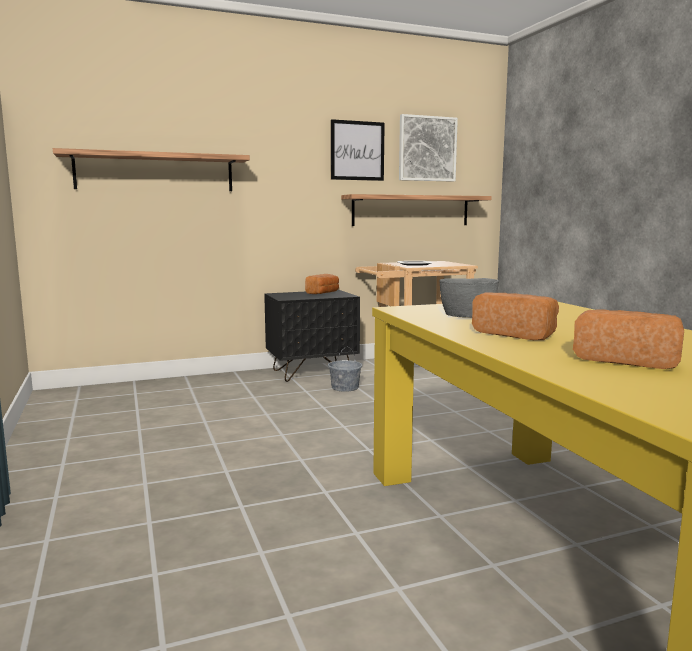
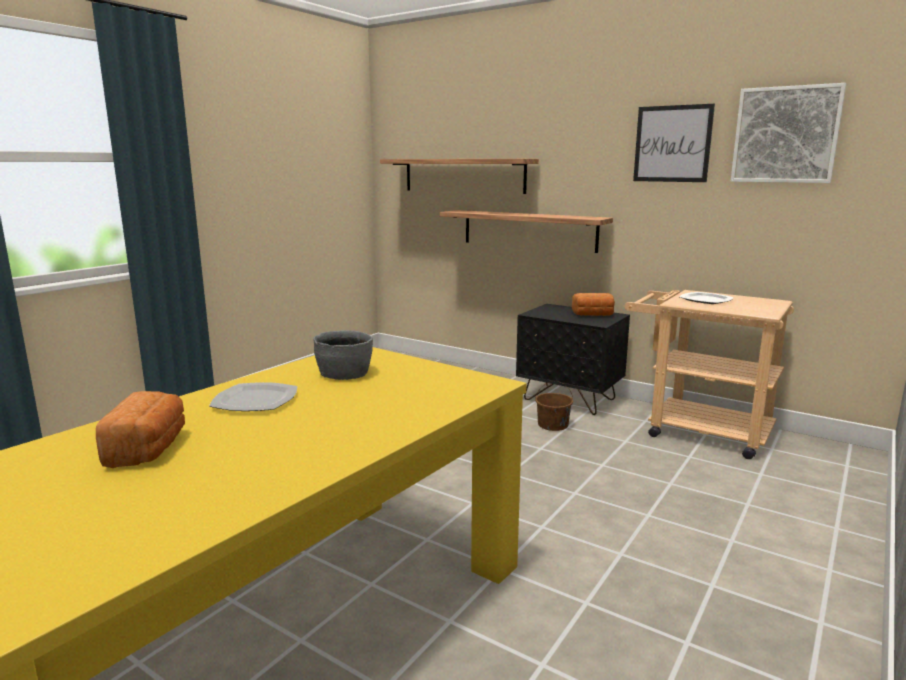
camera: 55 degrees right, 5 degrees up
(345, 388) = (553, 425): grey bucket -> brown bucket
(411, 210) = (748, 224): shelf -> shelf (528, 230)
(516, 334) = (254, 401): bread -> plate

